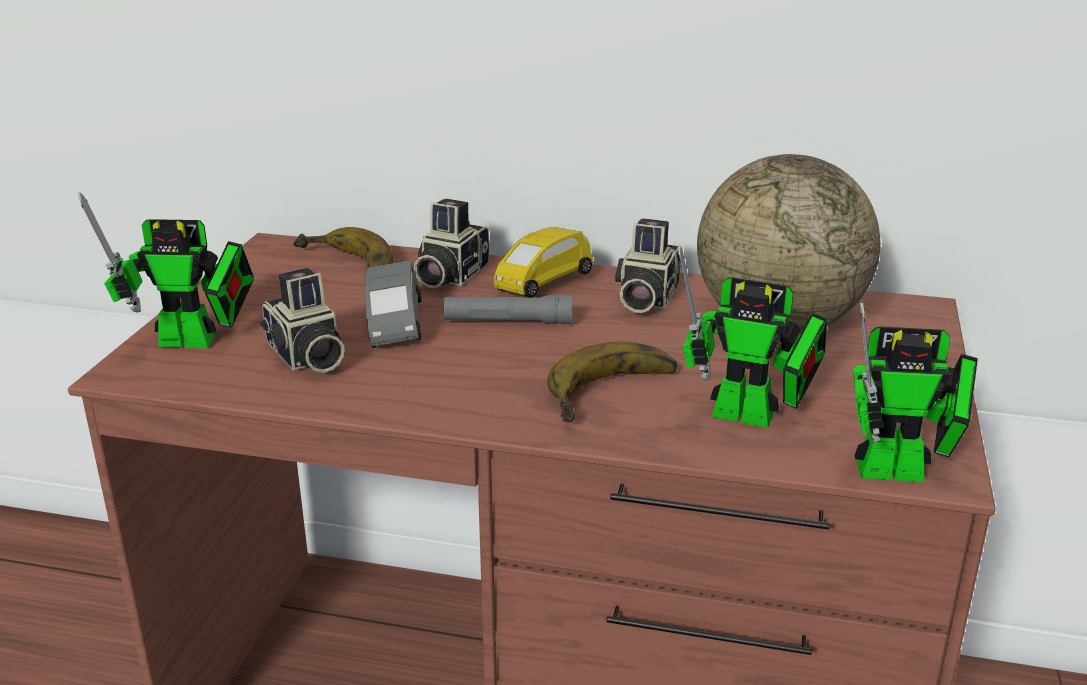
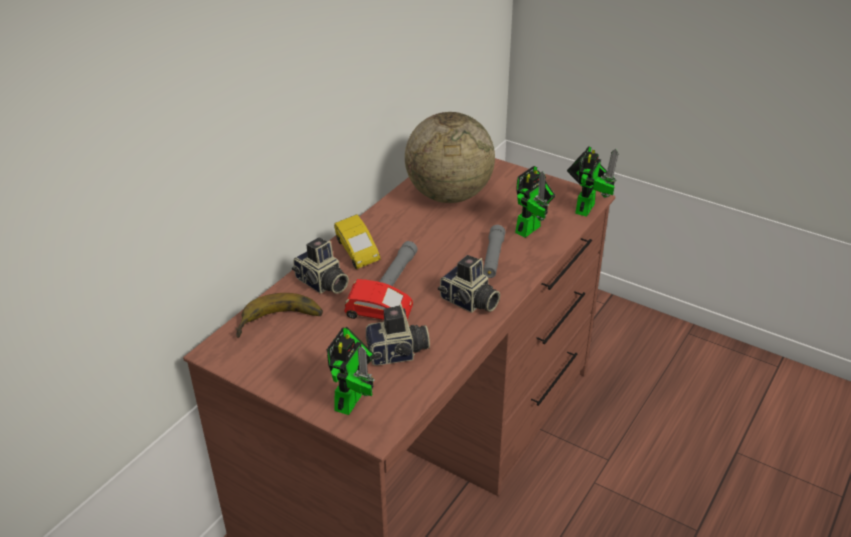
camera: 70 degrees left, 10 degrees up
(393, 327) = (378, 315): grey toy car -> red toy car
(617, 394) = (493, 257): banana -> grey flashlight
(644, 298) = (396, 225): camera -> camera (469, 302)

